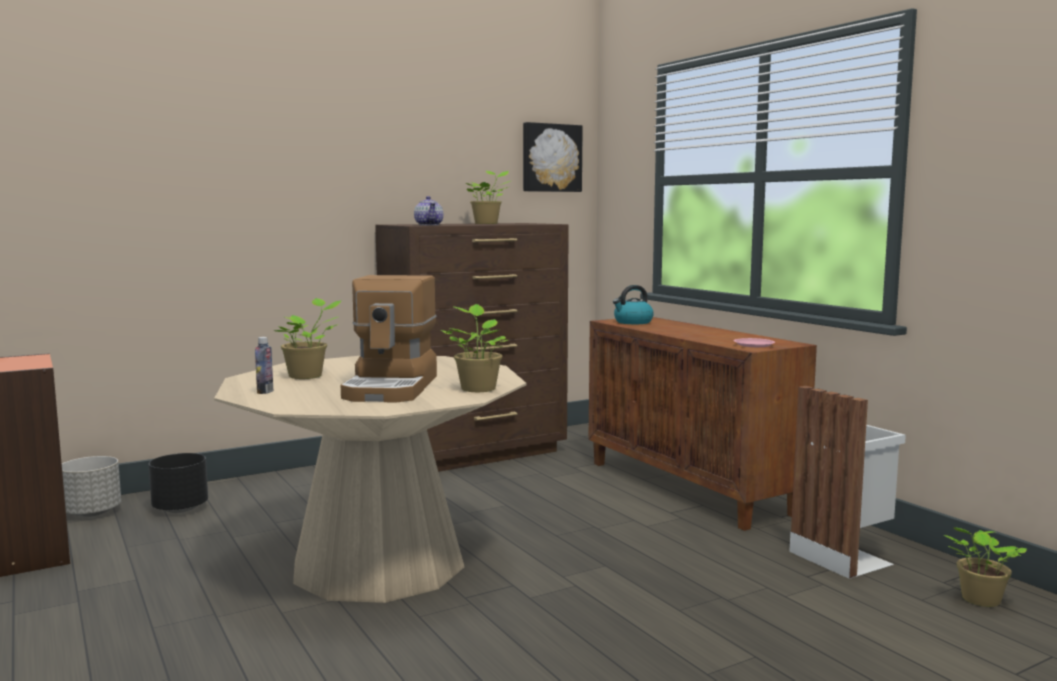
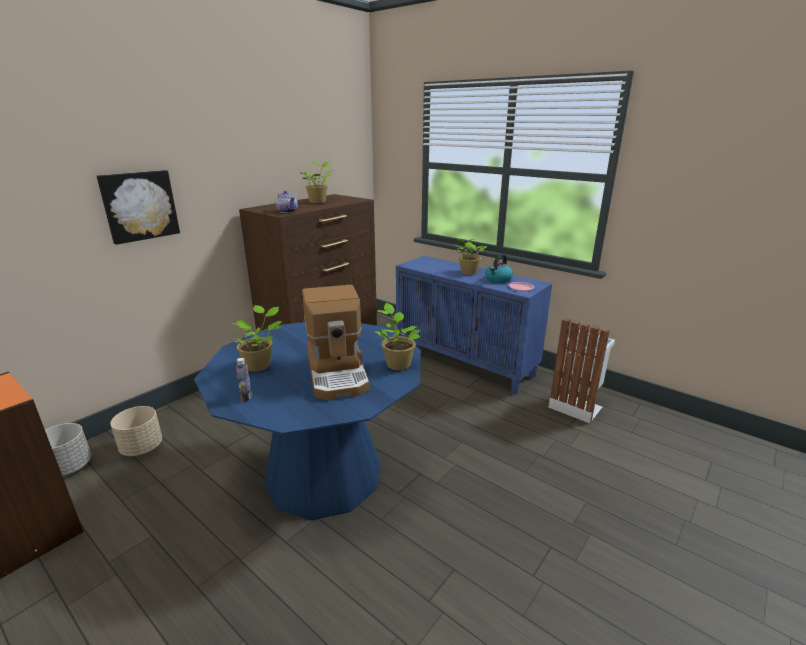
camera: 20 degrees left, 15 degrees up
(180, 508) = (142, 447): black planter -> beige planter
(379, 564) = (323, 474): beige dining table -> blue dining table
(551, 158) = (346, 146): picture -> picture (139, 206)
(632, 322) = (424, 265): kettle -> kettle (498, 280)
(689, 488) = (465, 362): brown cabinet -> blue cabinet
(978, 600) = (655, 426): potted plant -> potted plant (468, 273)

